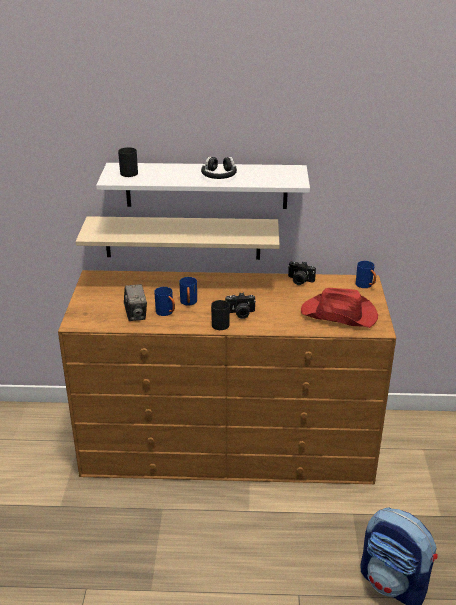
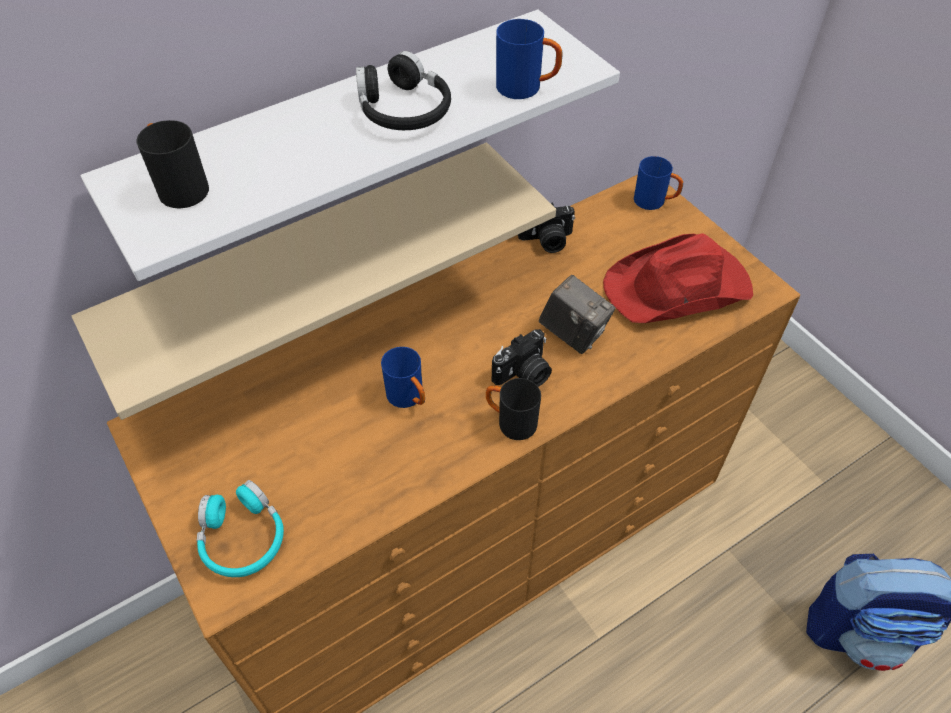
camera: 35 degrees left, 20 degrees up
(93, 314) = (242, 537): none -> turquoise headphones
(136, 315) = (335, 489): camera -> camera (573, 333)
(167, 313) = (391, 448): blue mug -> blue mug (527, 88)

